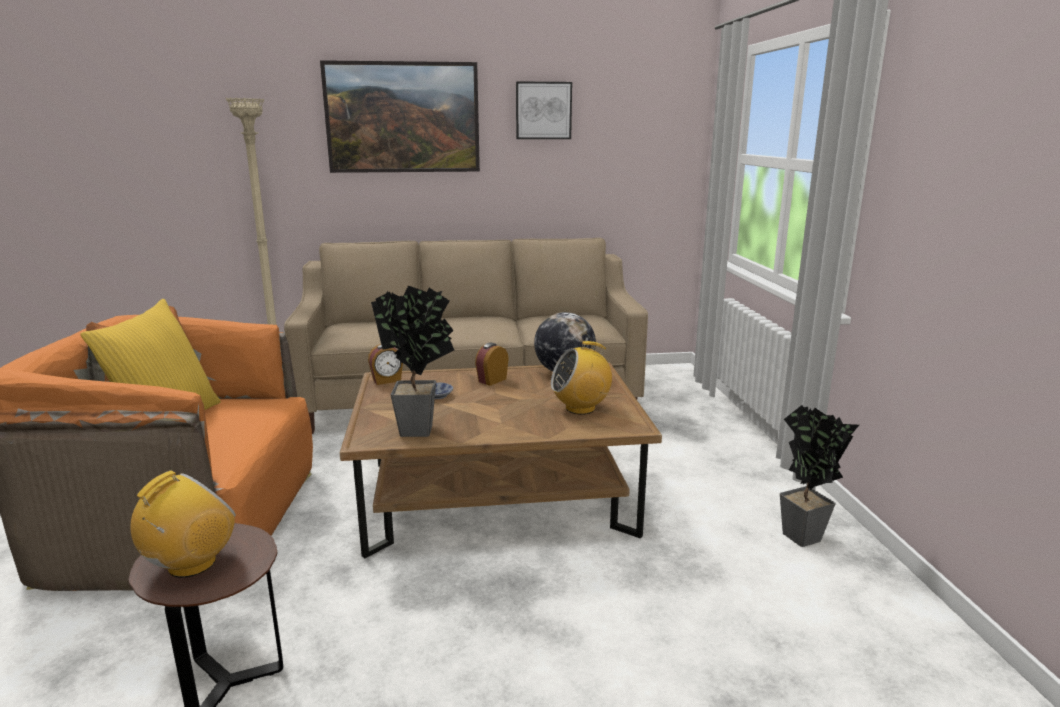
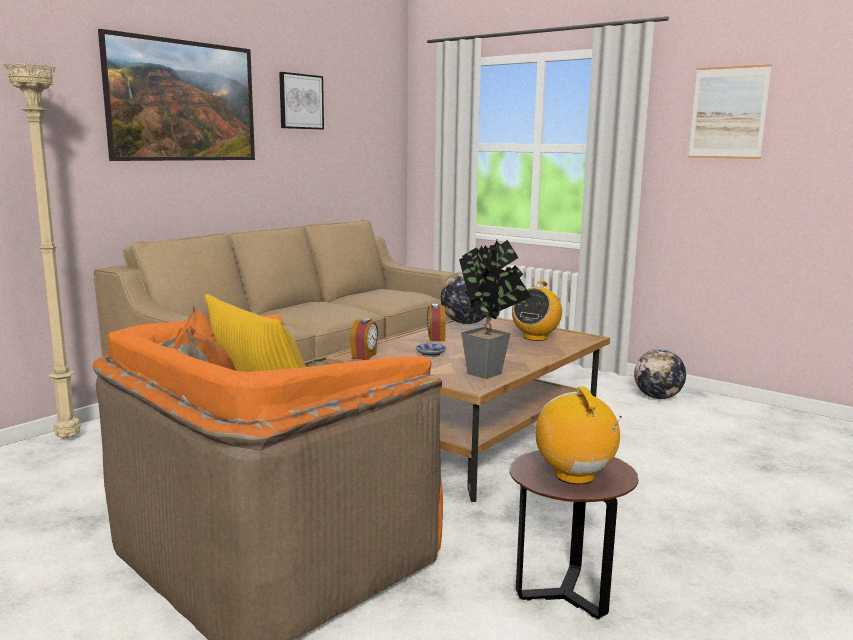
camera: 45 degrees left, 5 degrees down
(803, 540) = (657, 397): potted plant -> globe
(982, 116) = (728, 112): none -> picture

